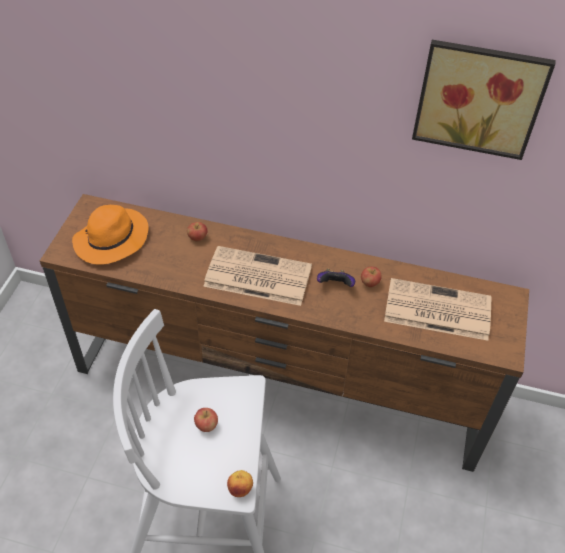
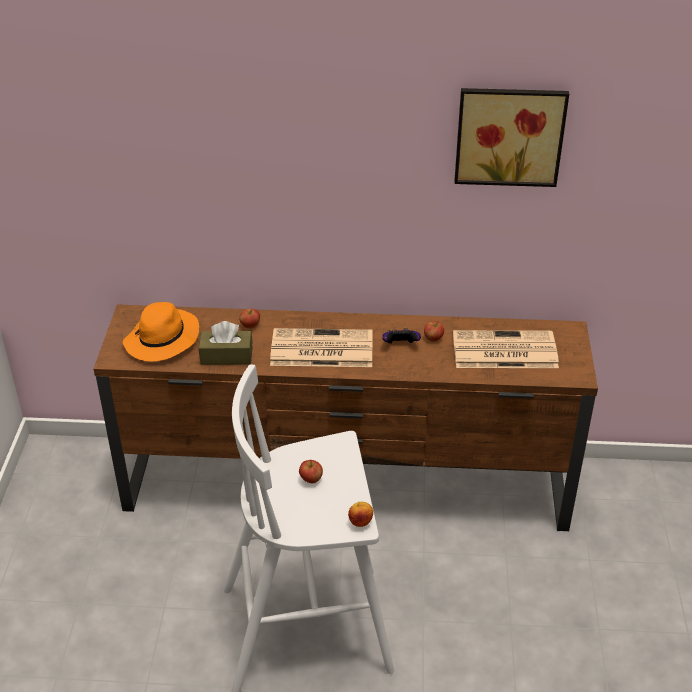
camera: 10 degrees left, 10 degrees down
(165, 268) = (226, 356): none -> brown tissue box

